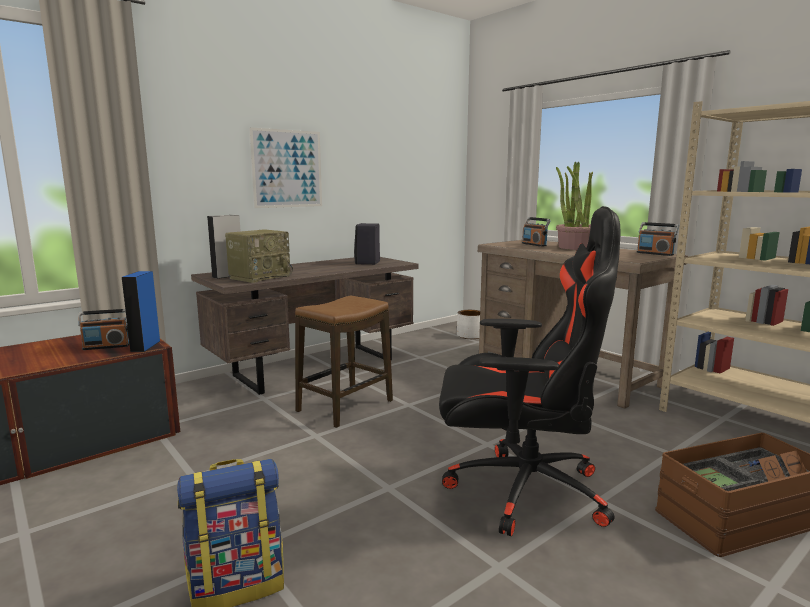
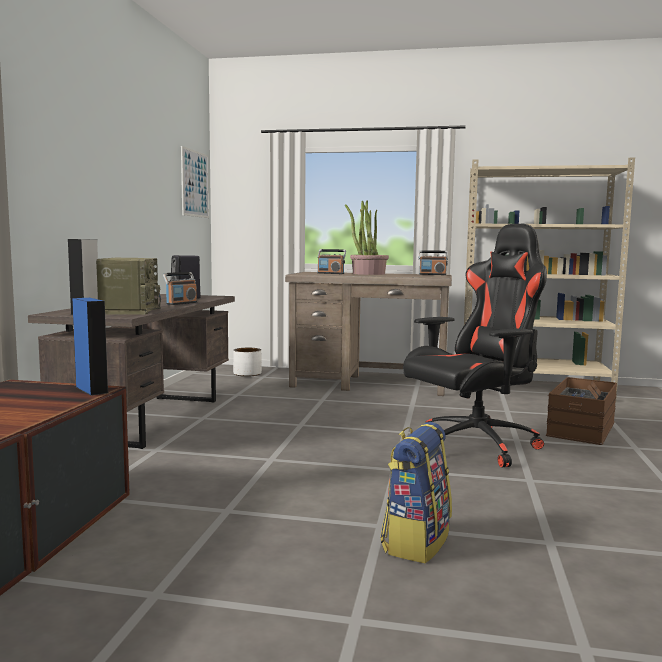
camera: 40 degrees left, 5 degrees down
(106, 346) = (41, 397): radio -> radio (181, 303)
(287, 169) = (99, 191): picture -> picture (195, 184)
(345, 406) = (250, 437): stool -> none

